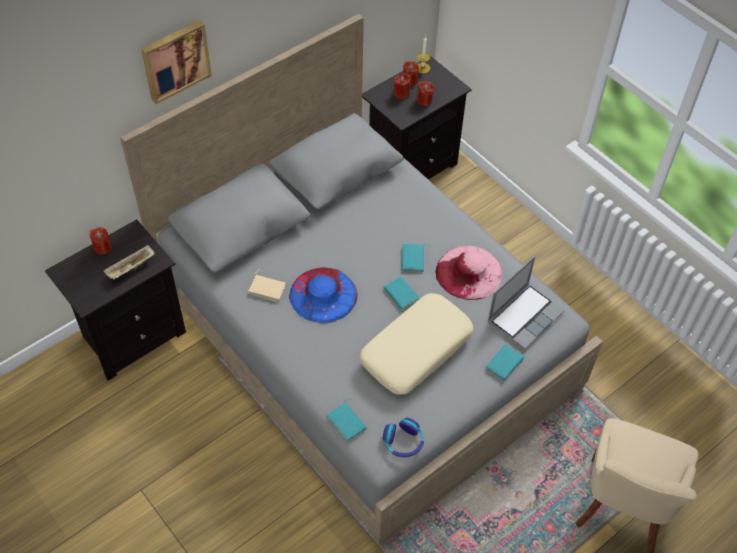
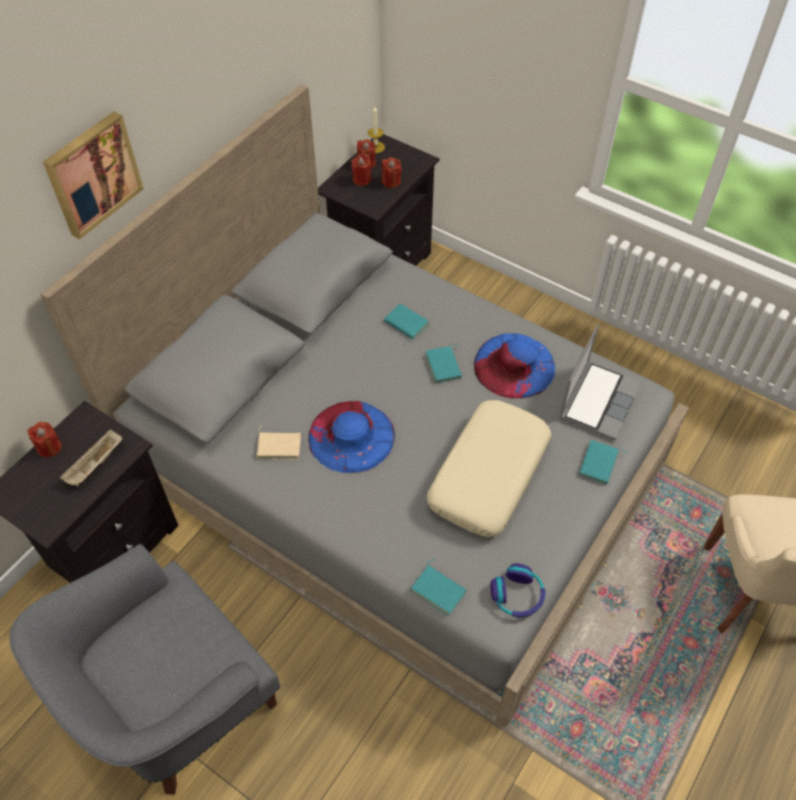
camera: 15 degrees left, 0 degrees up
(144, 458) = (173, 702): none -> grey armchair
(400, 295) = (444, 413): turquoise book -> turquoise book (405, 324)
(468, 272) = (514, 365): pink hat -> blue hat

